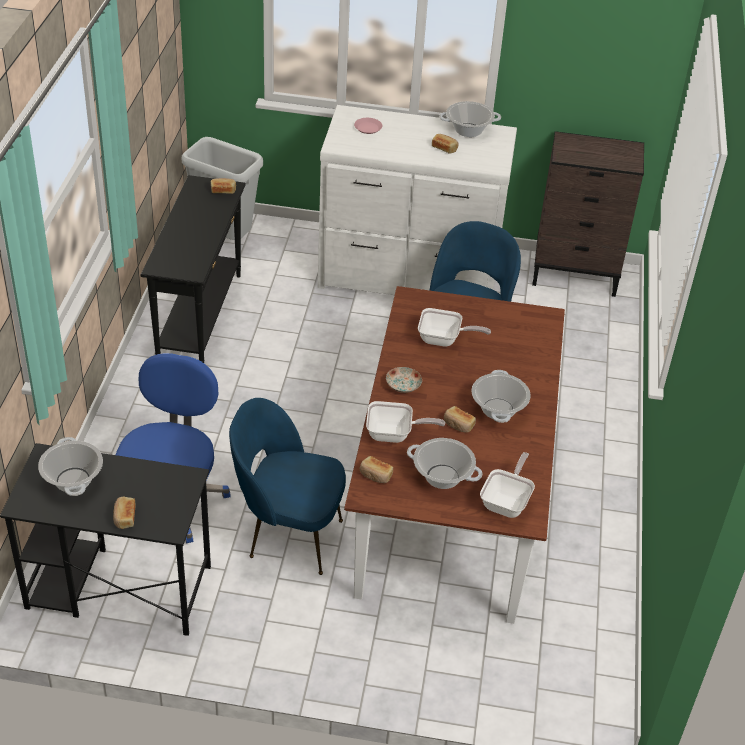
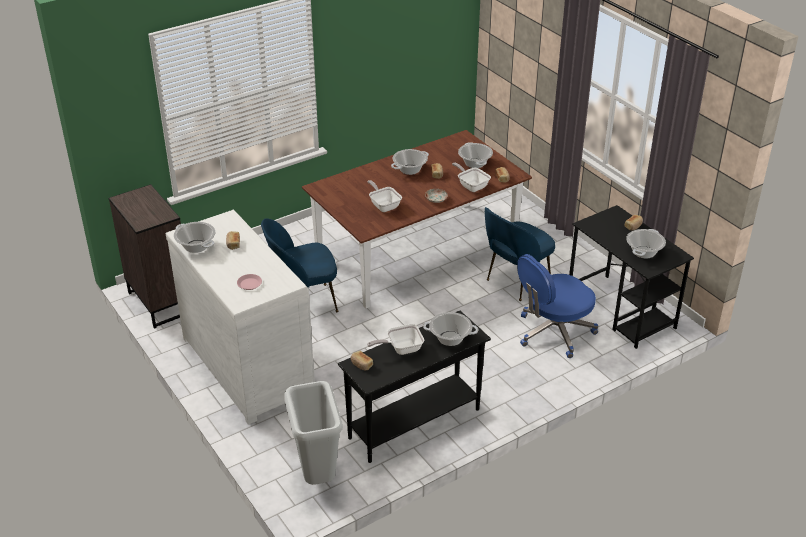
camera: 130 degrees left, 5 degrees down
(176, 251) = (450, 338): none -> cooking pot
(288, 536) = (514, 283): blue chair -> blue chair turned 75 degrees clockwise
(507, 502) = (462, 144): frying pan -> frying pan (401, 349)

